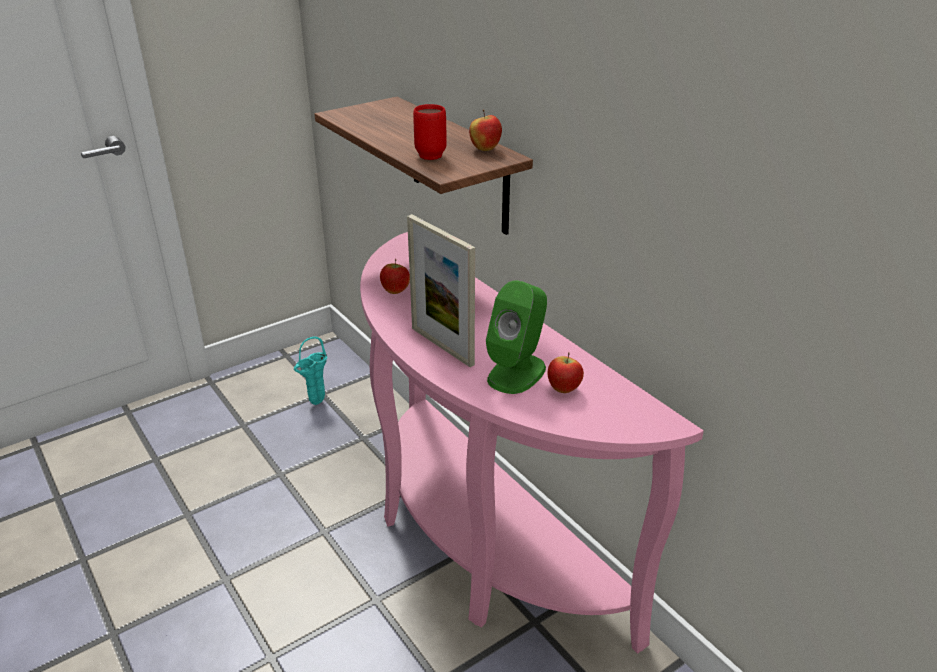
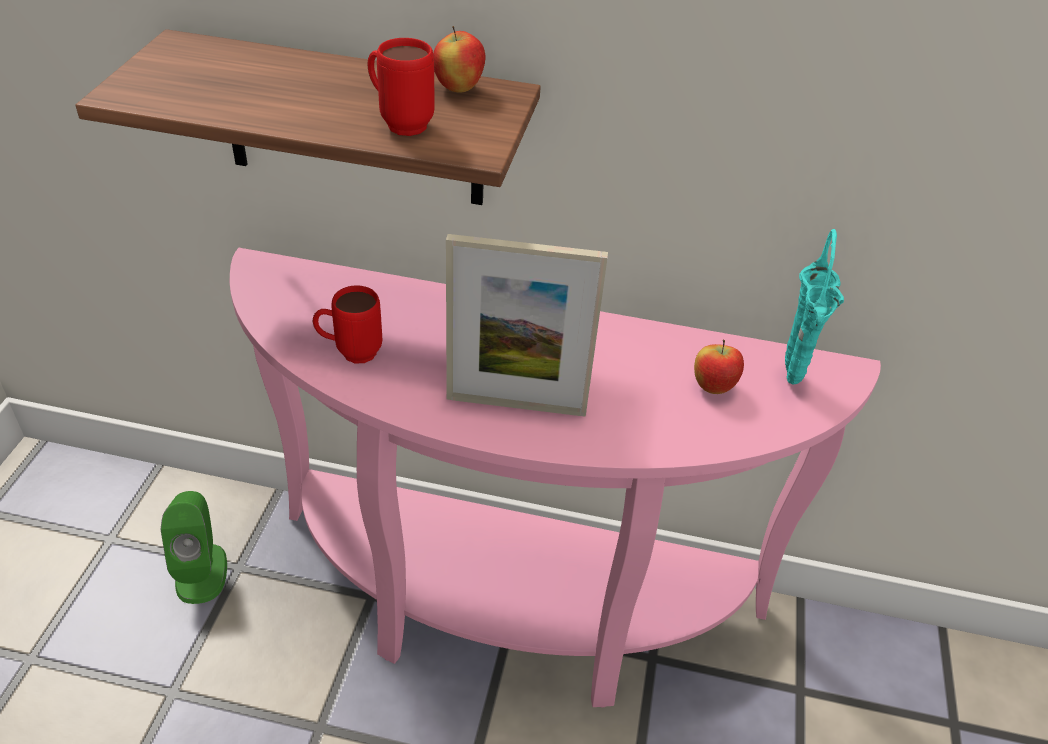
camera: 45 degrees left, 10 degrees up
(316, 404) = (117, 559): turquoise vase -> turquoise vase (791, 382)
(395, 291) = (350, 353): apple -> red mug
(517, 373) = (643, 393): green speaker -> green speaker (201, 572)

